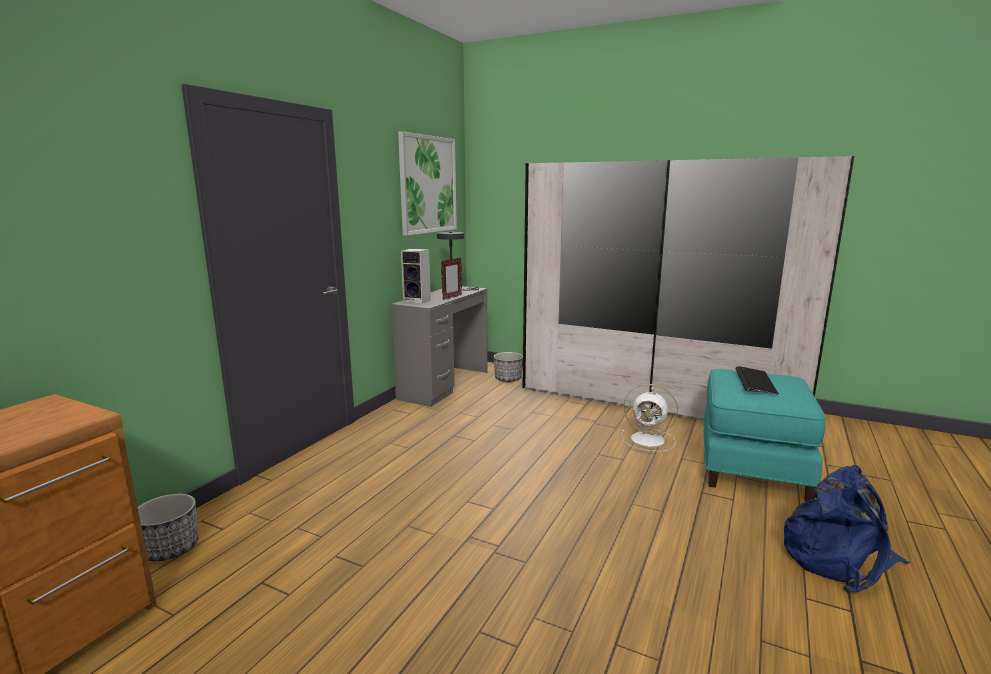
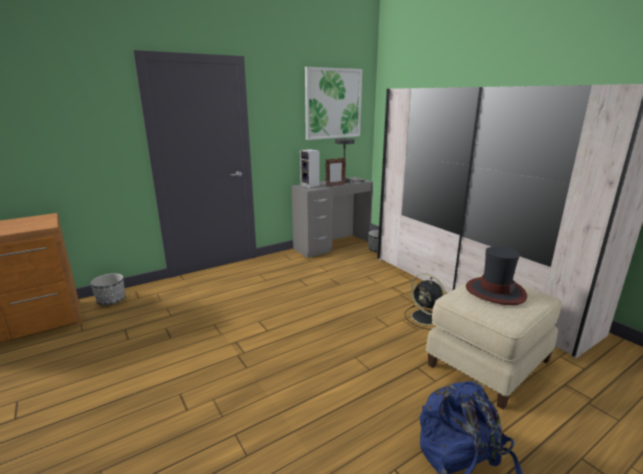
camera: 30 degrees right, 5 degrees up
(649, 440) = (426, 318): white fan -> black fan
(750, 465) = (486, 362): turquoise ottoman -> beige ottoman
(754, 381) = (495, 291): keyboard -> hat

